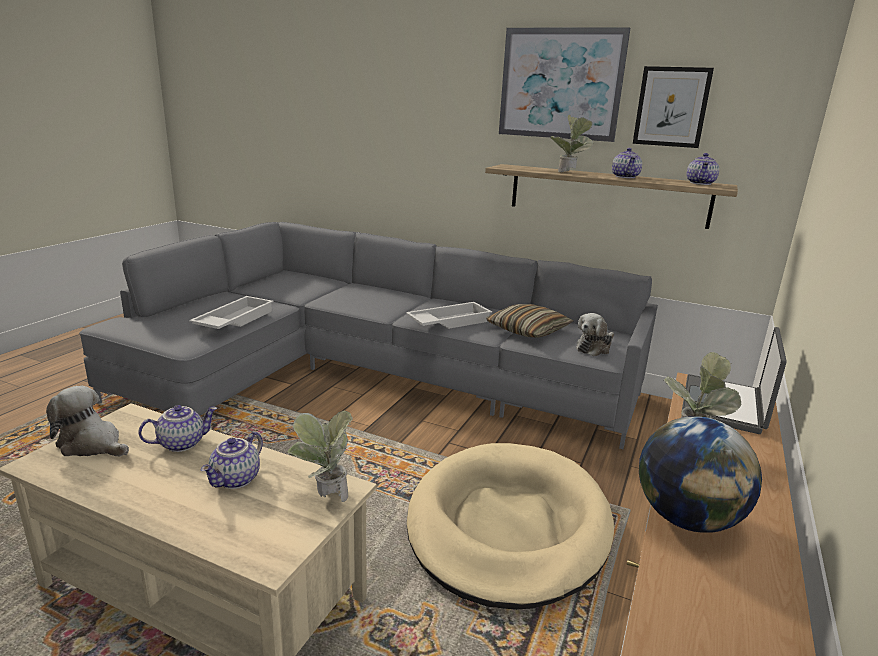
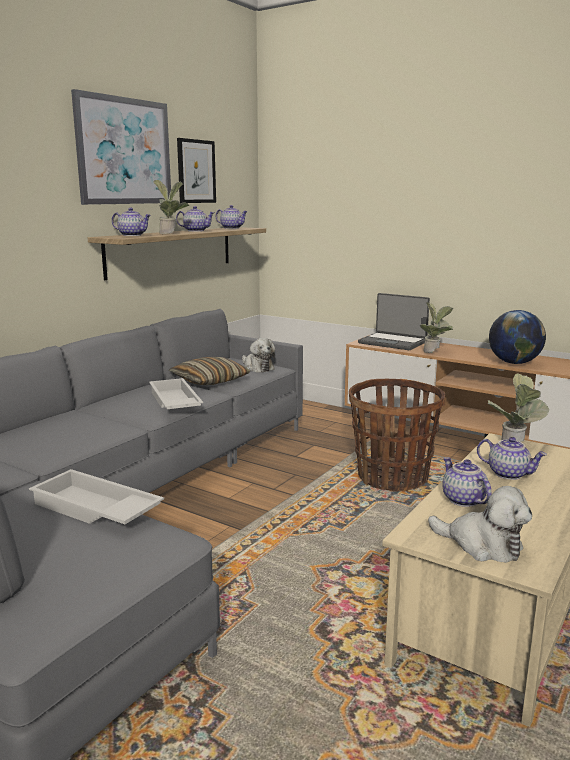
camera: 80 degrees left, 5 degrees down
(92, 444) = (482, 545): plush toy -> plush toy turned 90 degrees counterclockwise
(508, 526) = (392, 478): beige dog bed -> basket
(530, 168) = (133, 235): none -> teapot

